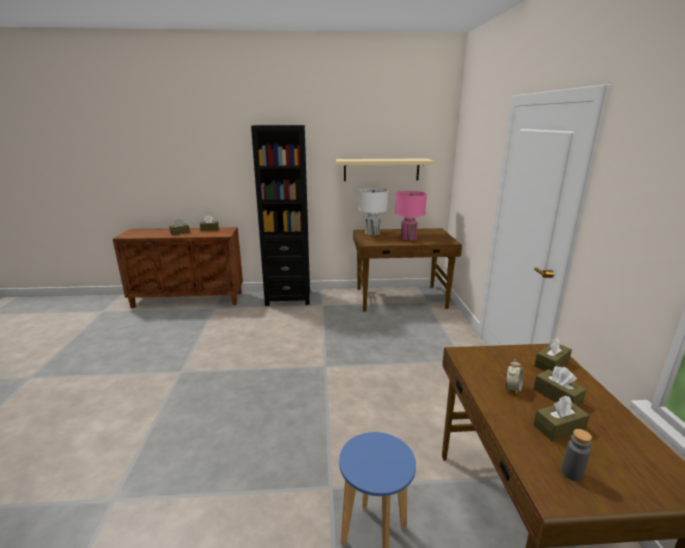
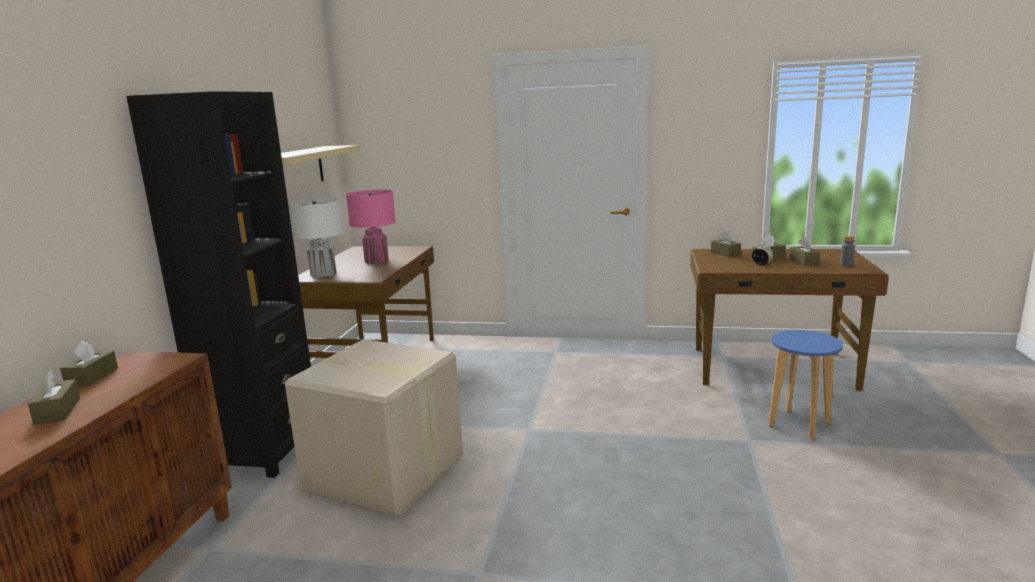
camera: 75 degrees left, 5 degrees down
(267, 330) = (385, 475): none -> cardboard box

